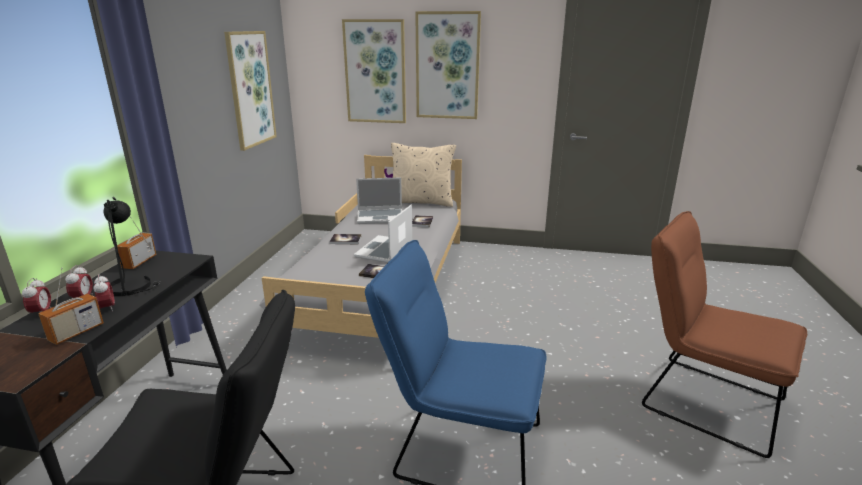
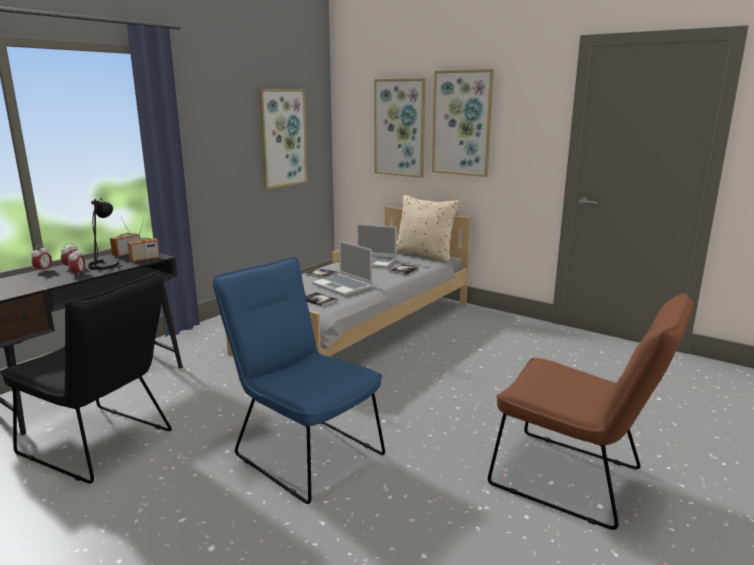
camera: 25 degrees right, 5 degrees down
(76, 332) = (48, 283): radio -> radio (145, 259)
(385, 251) = (343, 286): laptop -> laptop turned 90 degrees counterclockwise
(701, 399) = (576, 481): brown chair -> brown chair turned 150 degrees clockwise

